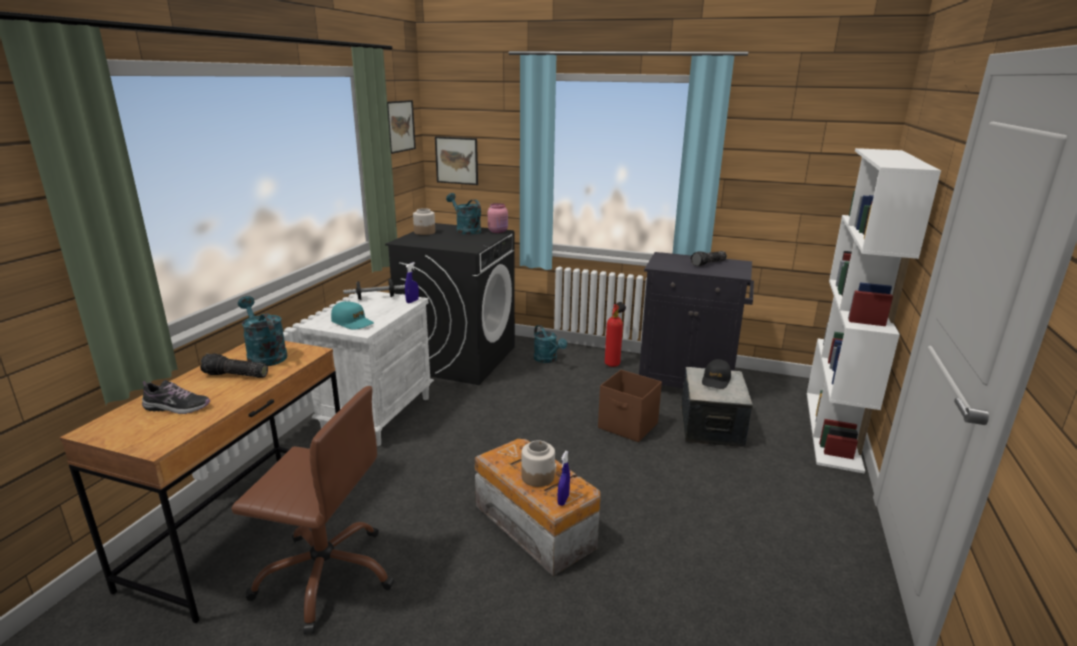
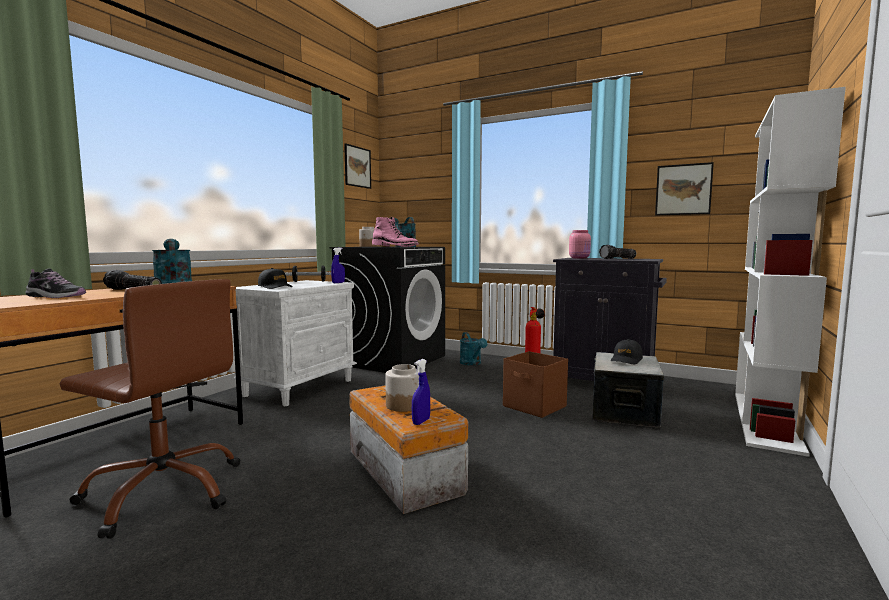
camera: 10 degrees right, 15 degrees down
(352, 322) = (275, 287): turquoise cap -> black cap
(457, 160) = (404, 198): picture -> picture (683, 189)
(460, 238) = (394, 246): none -> pink boot
(498, 231) = (430, 246): pink jar -> pink jar (580, 258)

